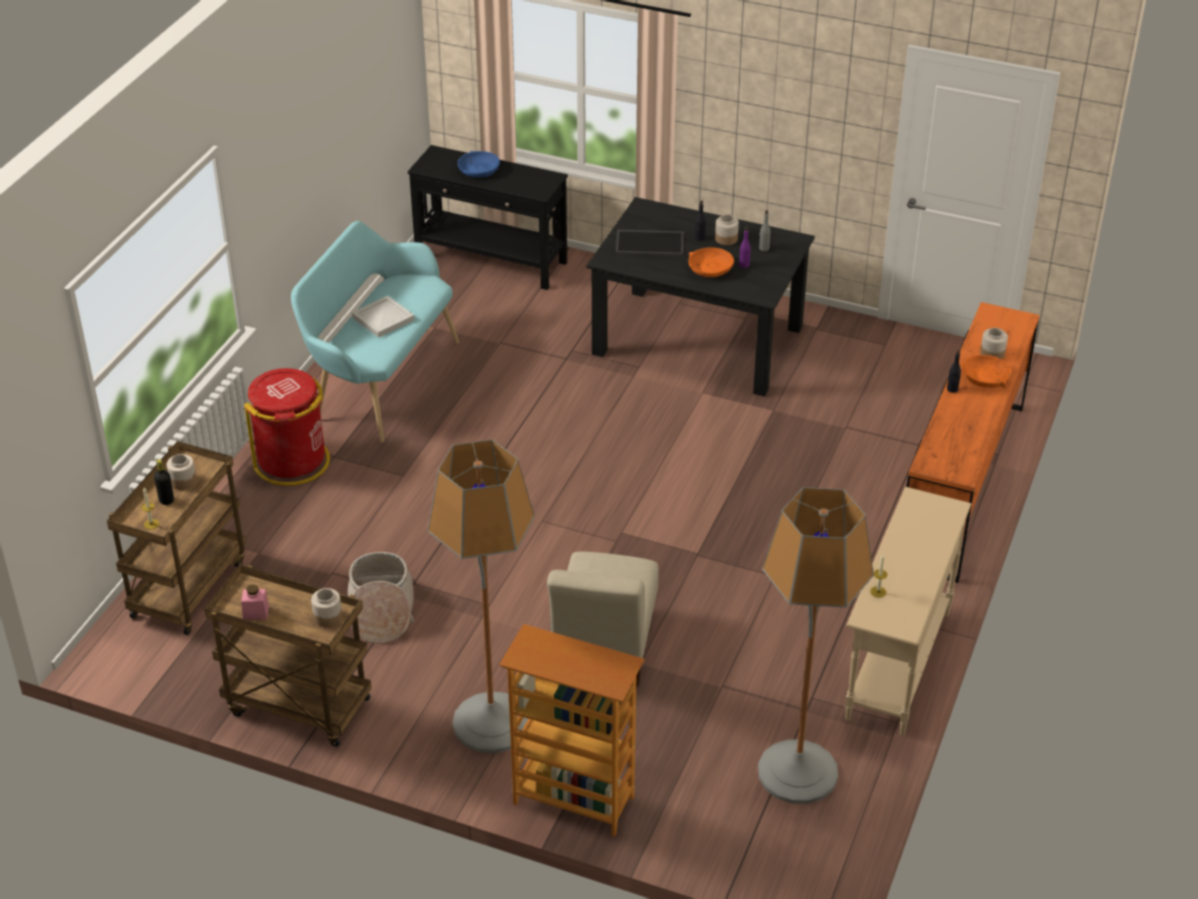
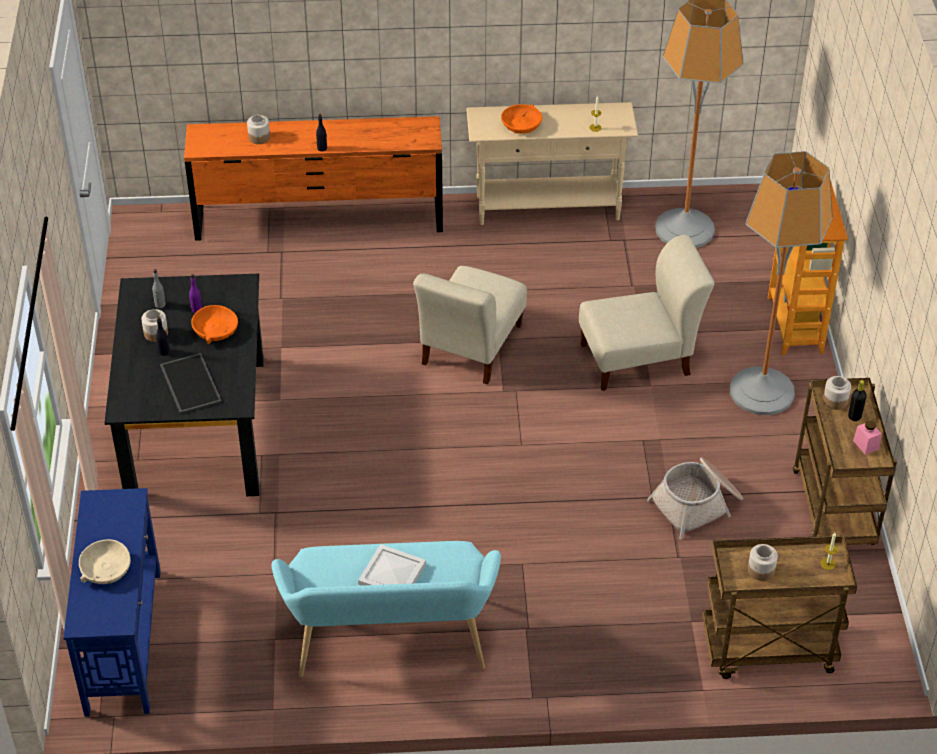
camera: 115 degrees left, 5 degrees up
(166, 500) = (792, 569): black bottle -> black bottle (854, 416)
(293, 461) = (555, 657): red trash can -> none
(478, 170) = (106, 569): blue bowl -> beige bowl
(491, 261) = (124, 640): black console table -> blue console table
(696, 529) = (470, 348): none -> beige chair
(985, 378) = (296, 135): orange bowl -> orange bowl (521, 124)

